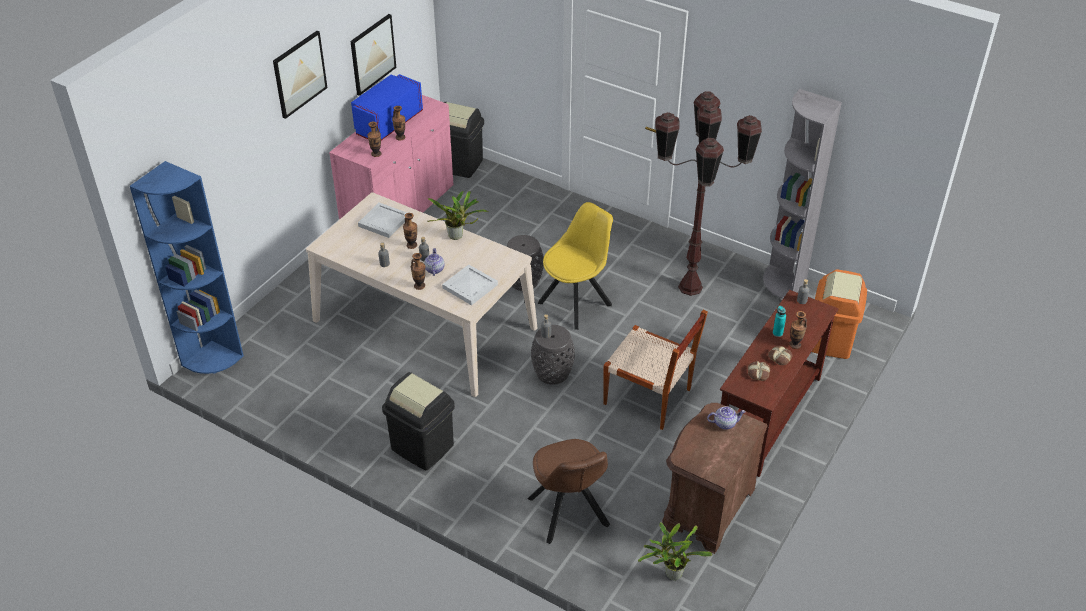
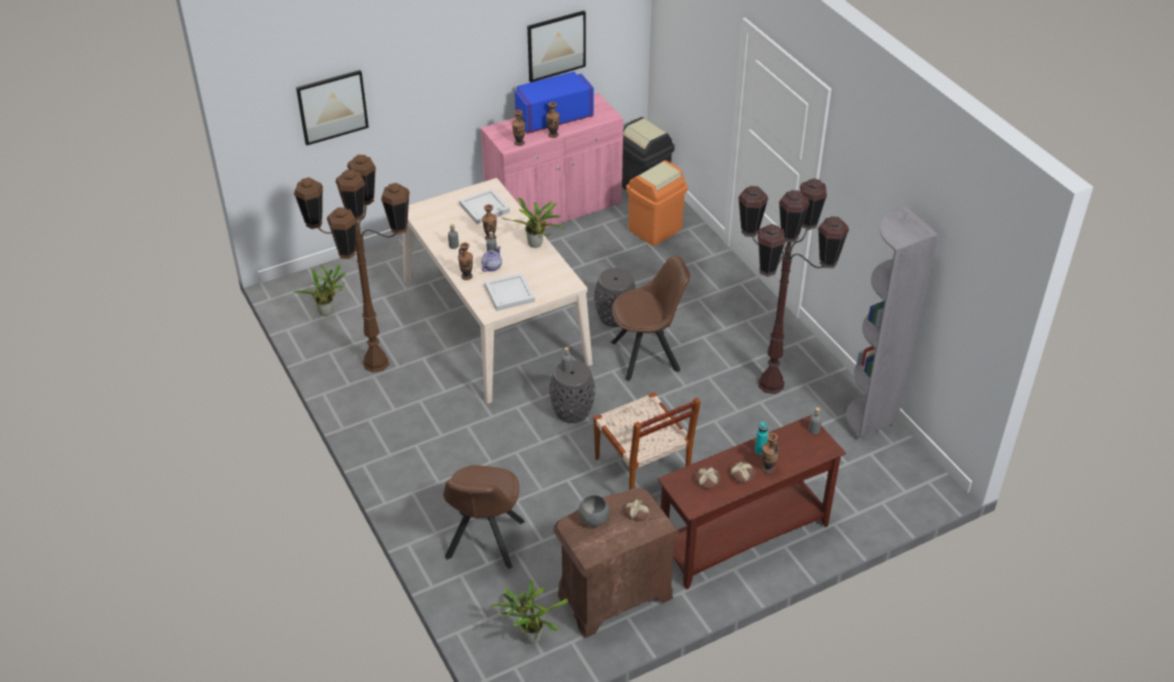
camera: 30 degrees right, 0 degrees up
(213, 363) = (298, 286): blue bookcase -> none
(263, 375) = (328, 311): none -> potted plant
(299, 74) = (455, 42): picture -> picture (332, 107)
(345, 402) = (375, 362): none -> brown floor lamp
(423, 447) = (408, 428): black trash can -> none
(576, 303) = (647, 356): yellow chair -> brown chair
(697, 444) = (593, 519): none -> grey bowl
(725, 423) = (637, 512): teapot -> bread
(831, 341) = (873, 494): orange trash can -> orange trash can (655, 229)

